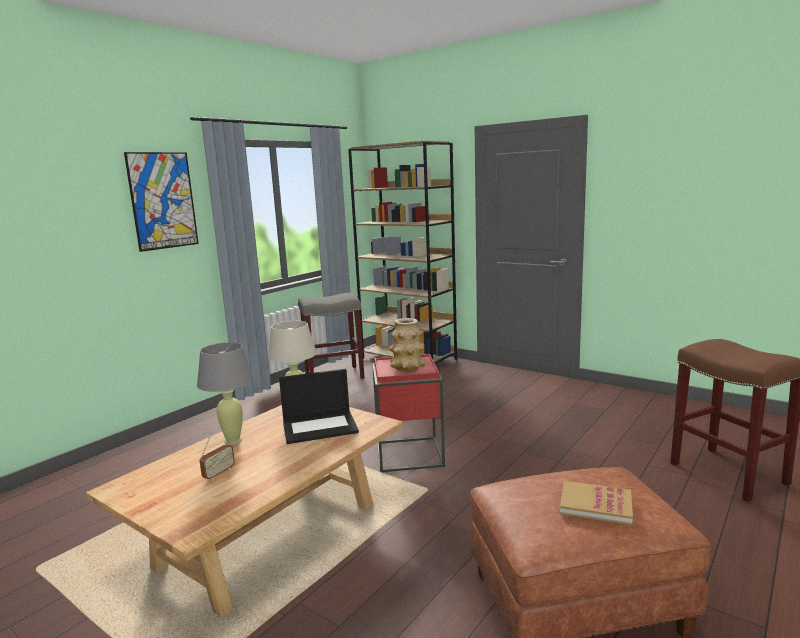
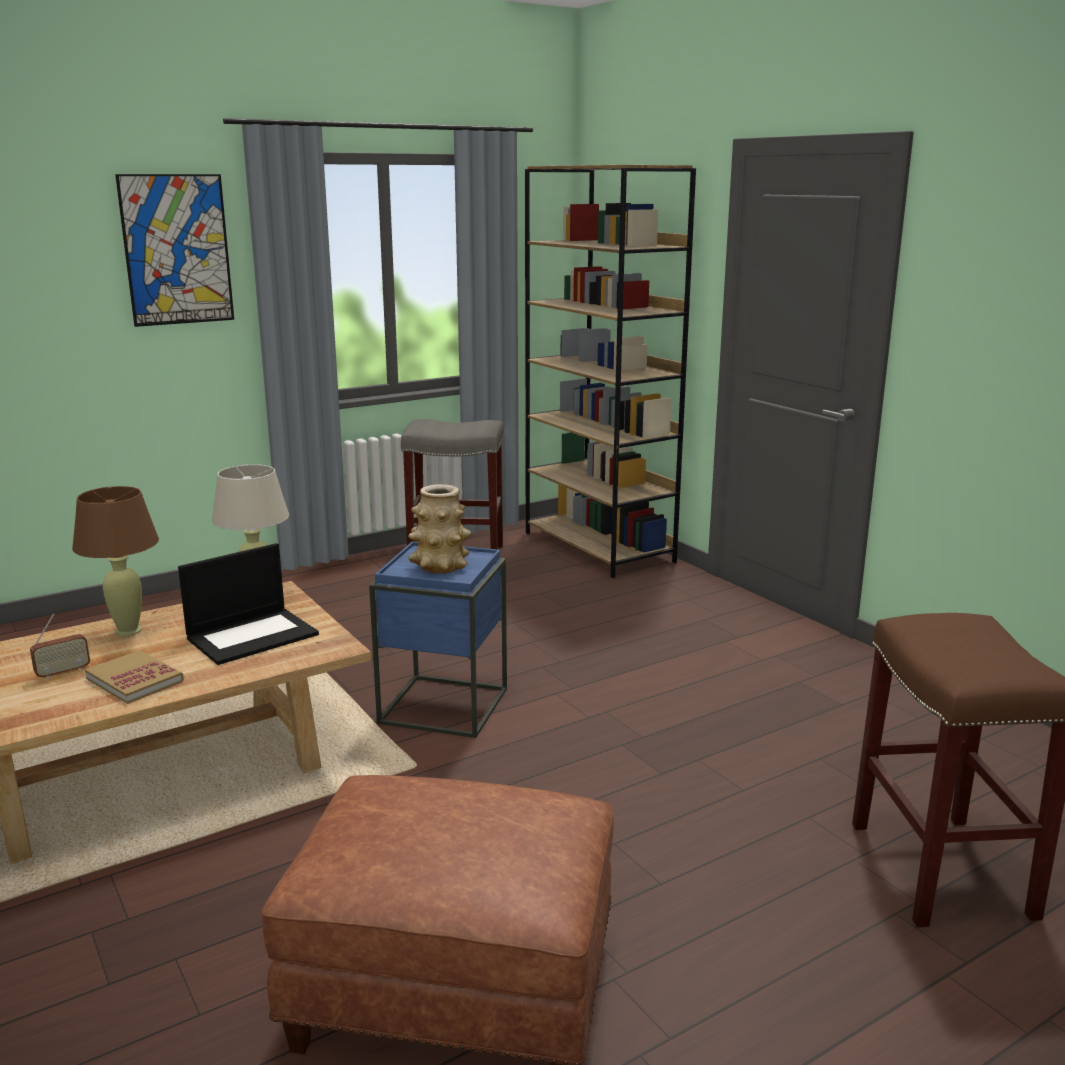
camera: 20 degrees right, 5 degrees up
(233, 440) = (128, 630): grey table lamp -> brown table lamp
(320, 427) = (253, 636): laptop -> laptop turned 45 degrees counterclockwise
(409, 454) = (444, 706): red side table -> blue side table
(596, 505) = (456, 846): book -> book (135, 680)

